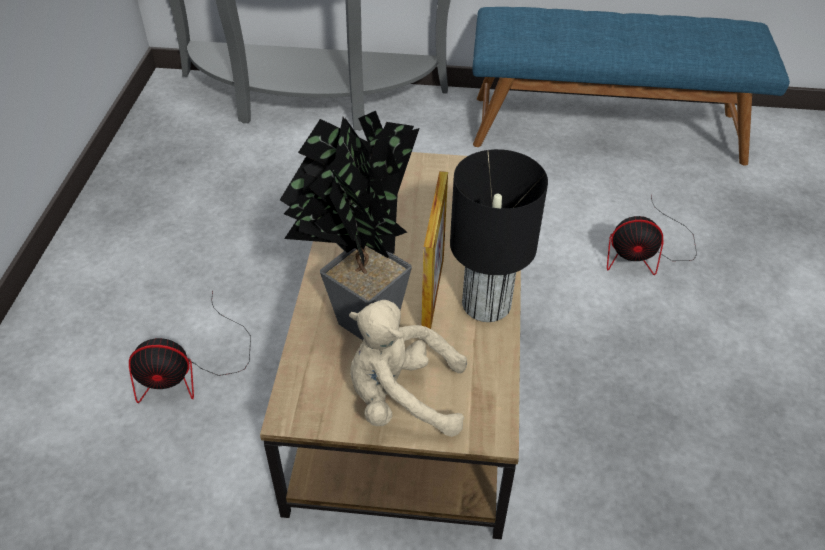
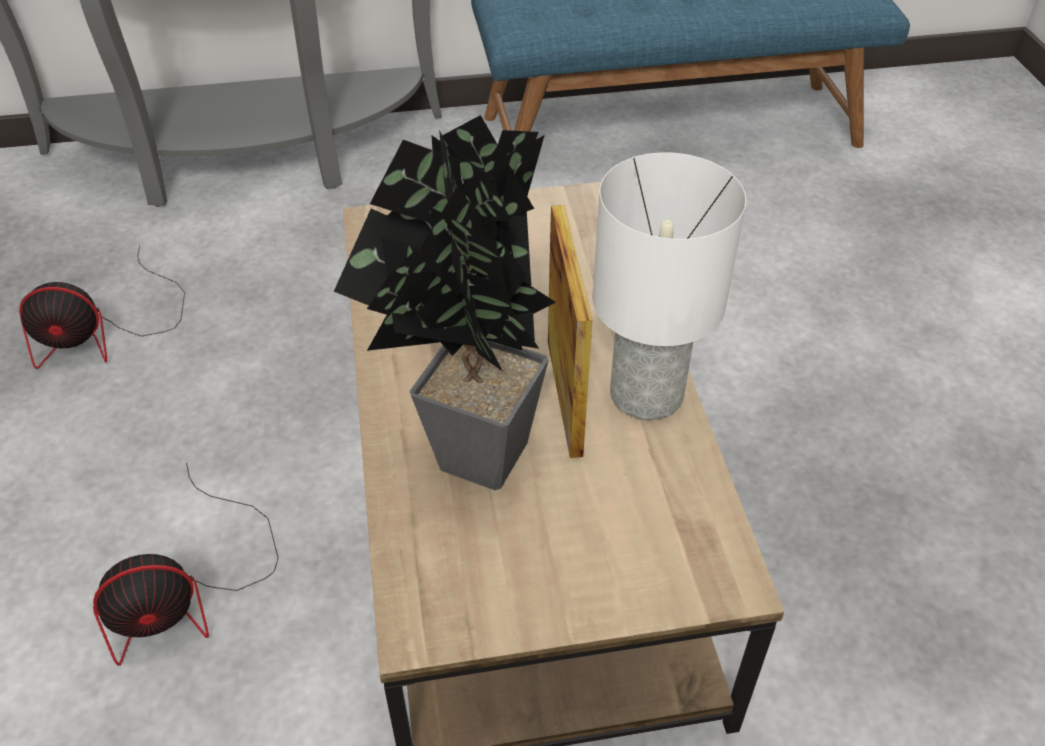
camera: 15 degrees left, 0 degrees up
(401, 398) = (579, 562): beige plush toy -> none
(485, 305) = (646, 395): black table lamp -> white table lamp
(646, 252) = (782, 283): fan -> fan (106, 331)

